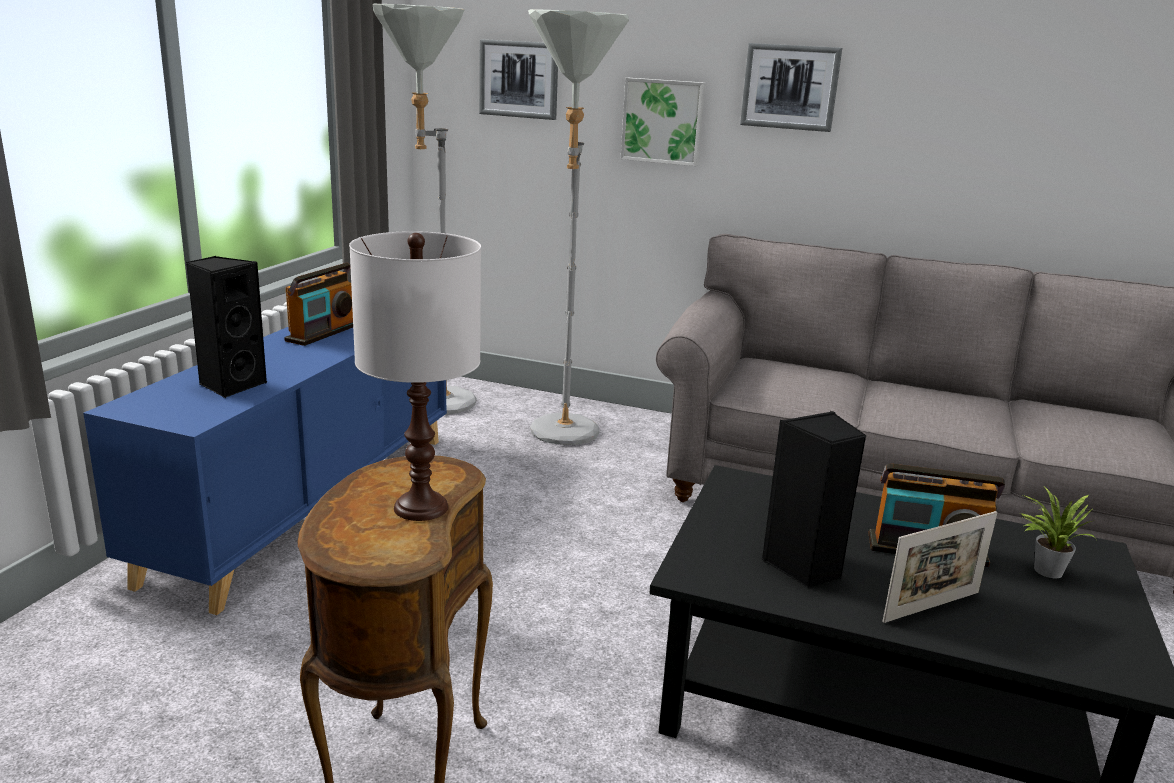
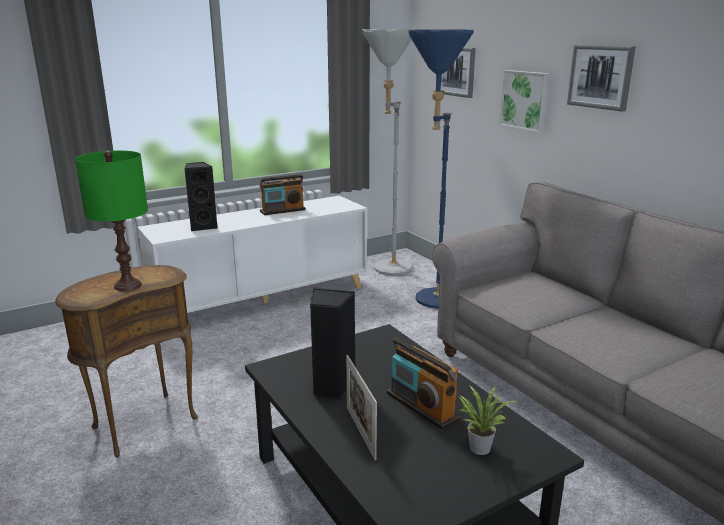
camera: 40 degrees right, 0 degrees up
(309, 503) = (263, 300): blue cabinet -> white cabinet
(422, 507) = (128, 285): white table lamp -> green table lamp
(562, 438) = (431, 302): grey floor lamp -> blue floor lamp
(931, 607) = (360, 432): picture frame -> picture frame turned 60 degrees clockwise

